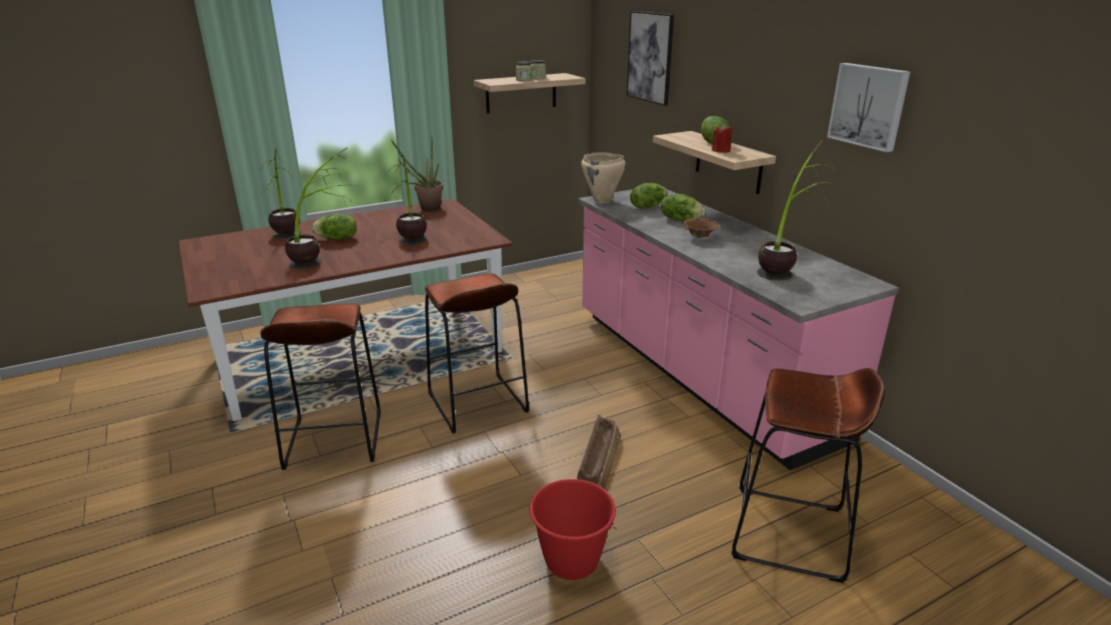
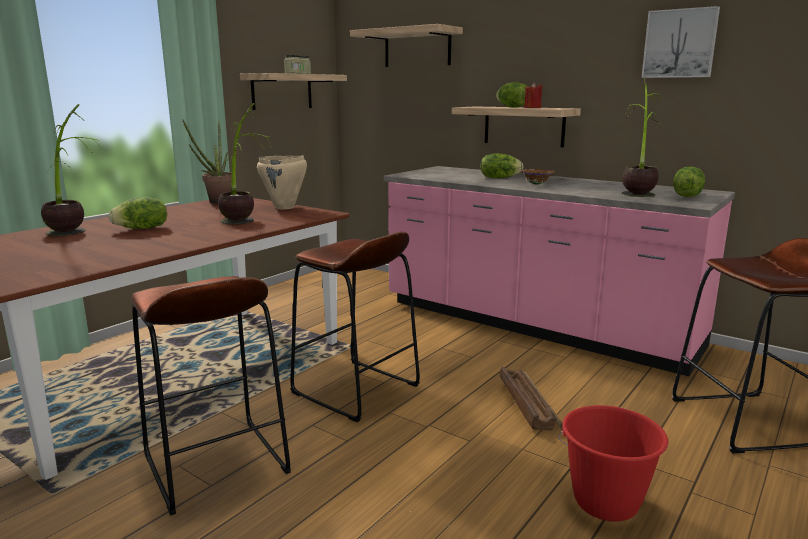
camera: 25 degrees left, 10 degrees down
(324, 259) = (149, 243): potted plant -> none
(602, 201) = (410, 175): beige cooking pot -> beige cooking pot (285, 207)
(647, 207) = (456, 175): lettuce -> lettuce (686, 196)
(650, 57) = (417, 48): picture -> shelf

